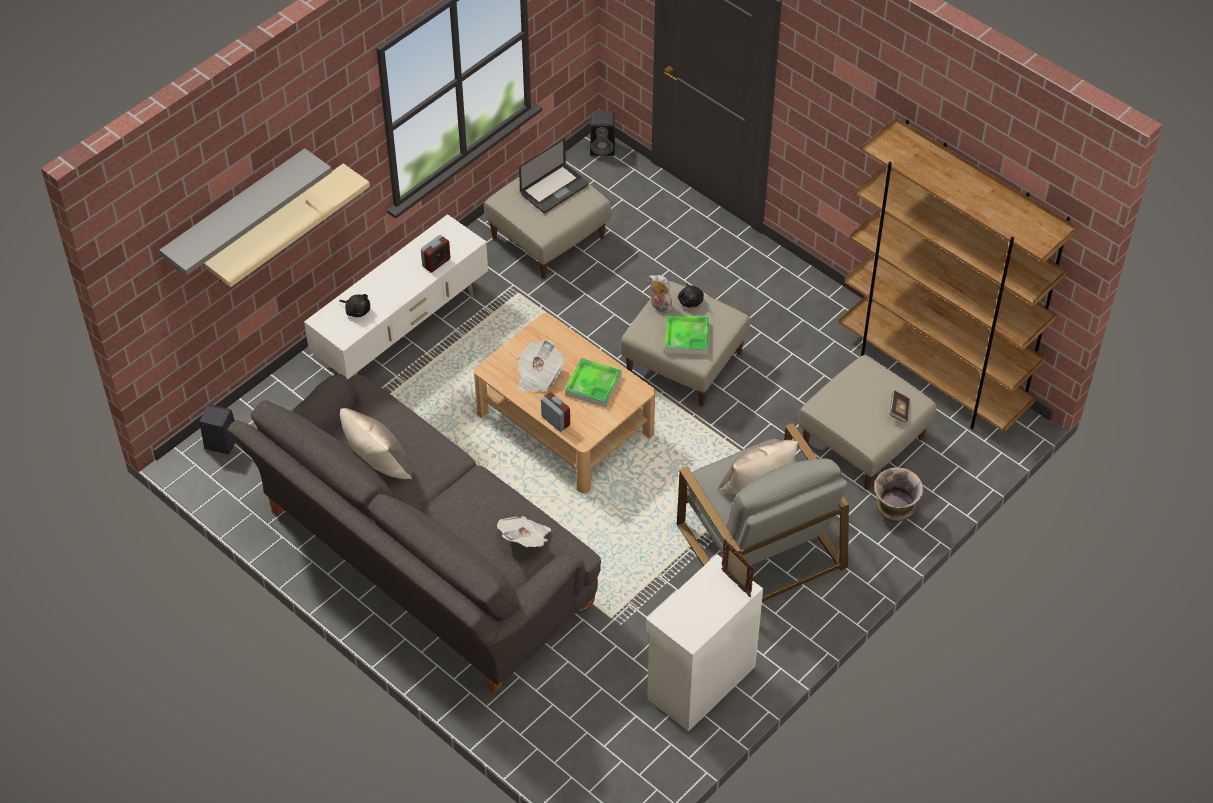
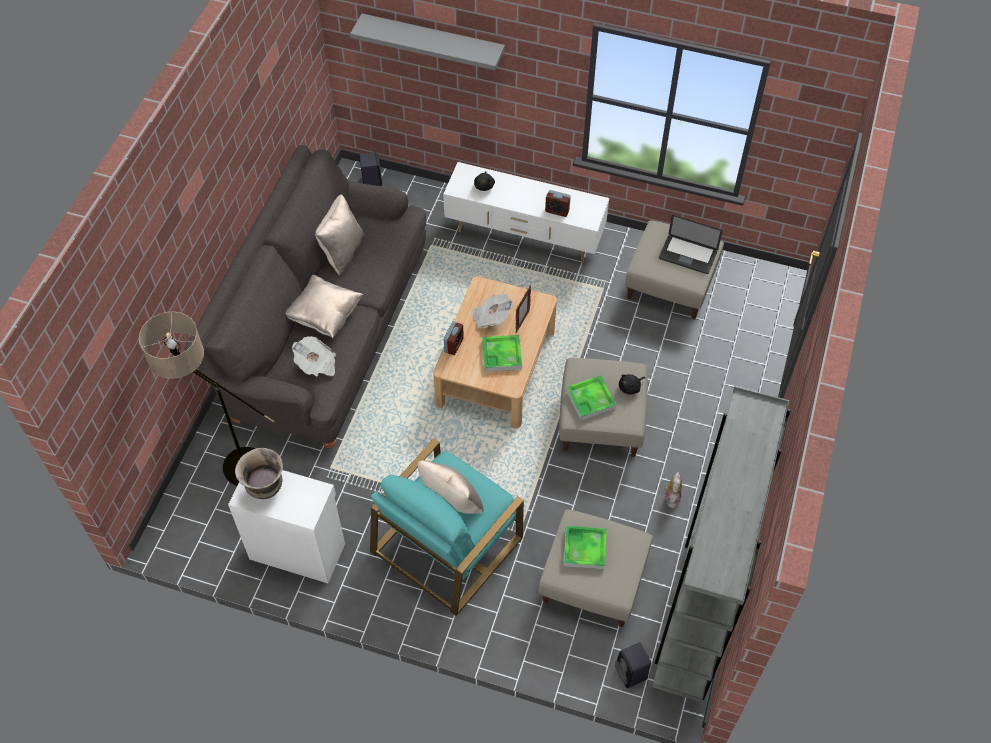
camera: 65 degrees right, 5 degrees up
(276, 224) = (468, 81): beige shelf -> none
(461, 511) = (324, 315): none -> beige pillow
(549, 714) = (228, 462): none -> floor lamp
(603, 148) = (786, 282): black speaker -> black speaker (632, 673)
(659, 306) = (611, 369): plush toy -> plush toy (671, 498)
(736, 584) = (309, 509): picture frame -> picture frame (522, 321)
(759, 544) = (447, 542): grey armchair -> turquoise armchair
(856, 408) = (584, 549): none -> tray
(894, 515) = (527, 633): vase -> vase (265, 489)
(899, 410) = (601, 583): book -> none
(933, 375) = (697, 611): brown bookcase -> grey bookcase

